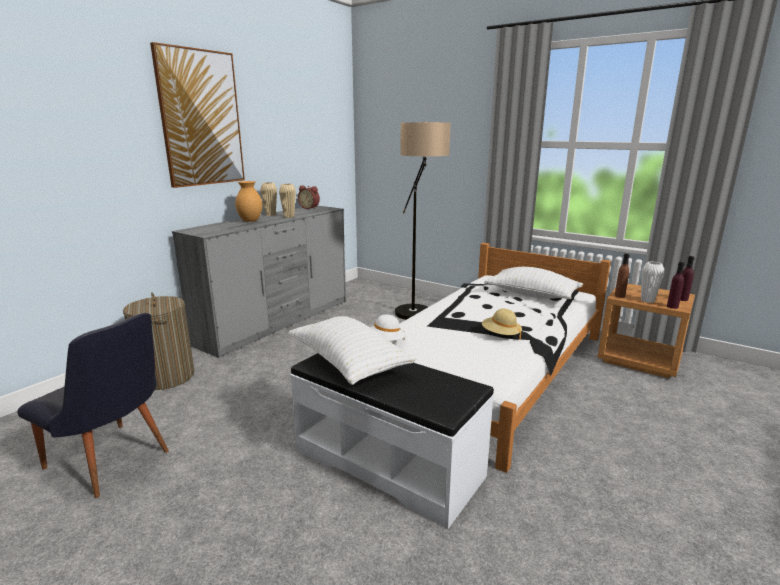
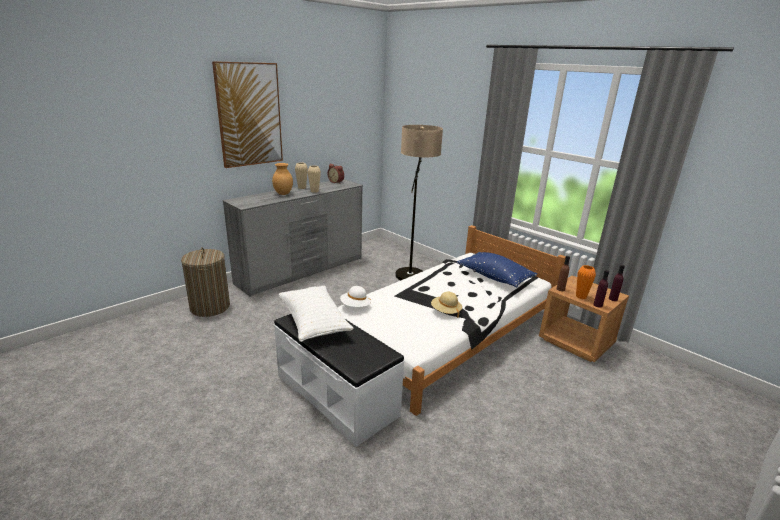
camera: 10 degrees right, 5 degrees up
(113, 463) = (161, 366): black chair -> none
(532, 295) = (494, 277): white pillow -> blue pillow
(647, 300) = (581, 296): white vase -> orange vase

